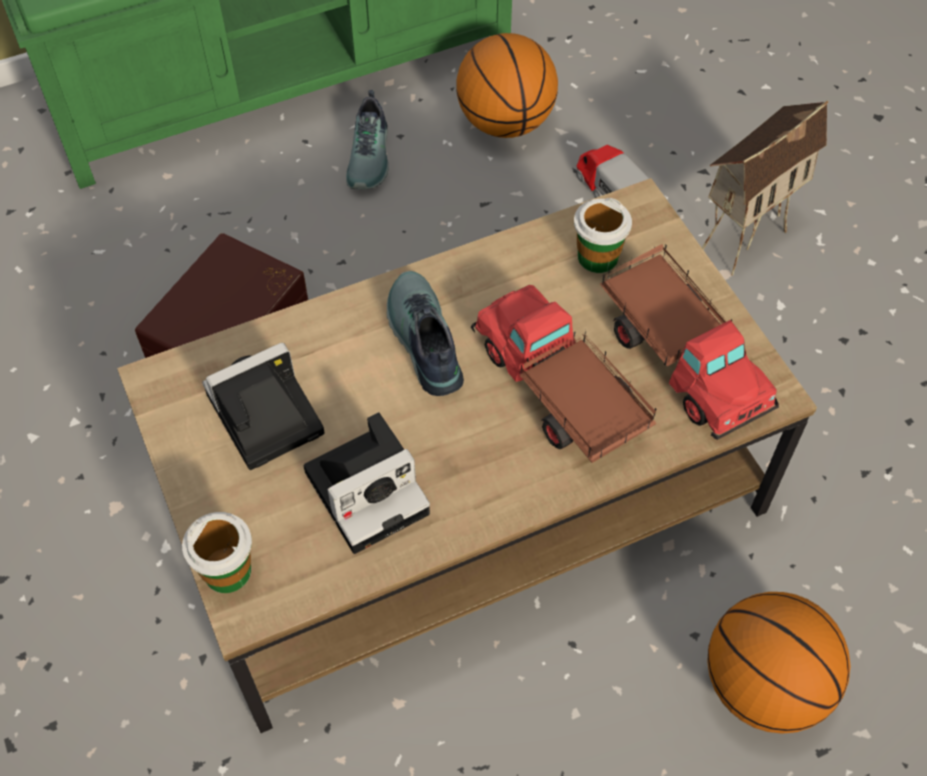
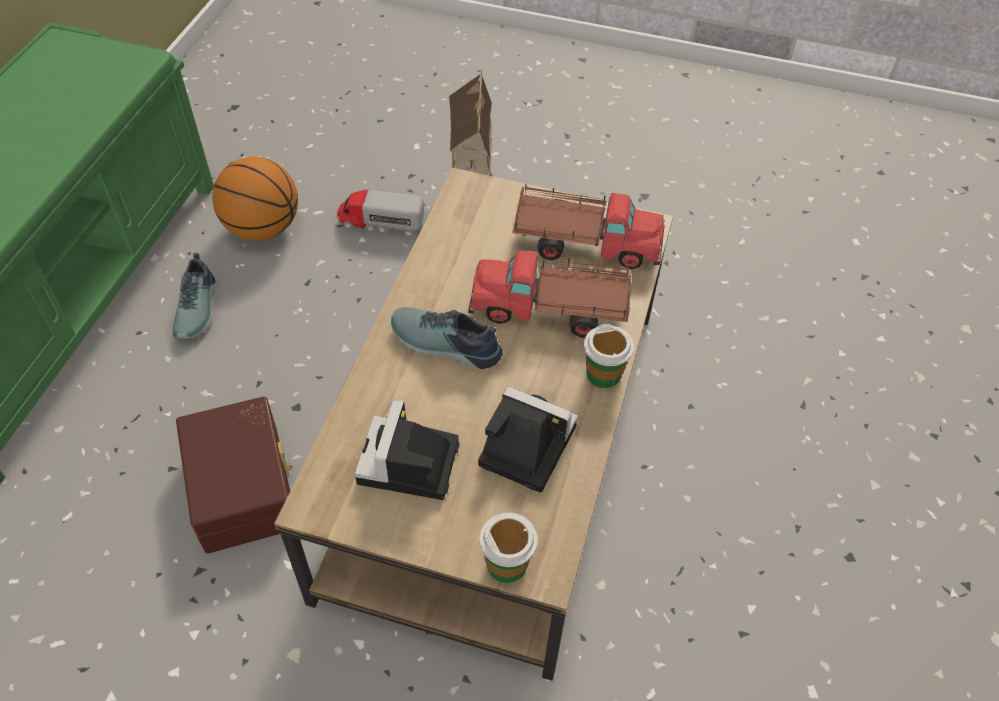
camera: 50 degrees left, 5 degrees down
(370, 489) = (523, 445): camera -> camera turned 75 degrees counterclockwise
(371, 156) = (198, 308): shoe -> shoe turned 45 degrees clockwise
(597, 257) = (479, 227): cup -> cup (603, 374)
(763, 684) = (745, 399): basketball -> none

